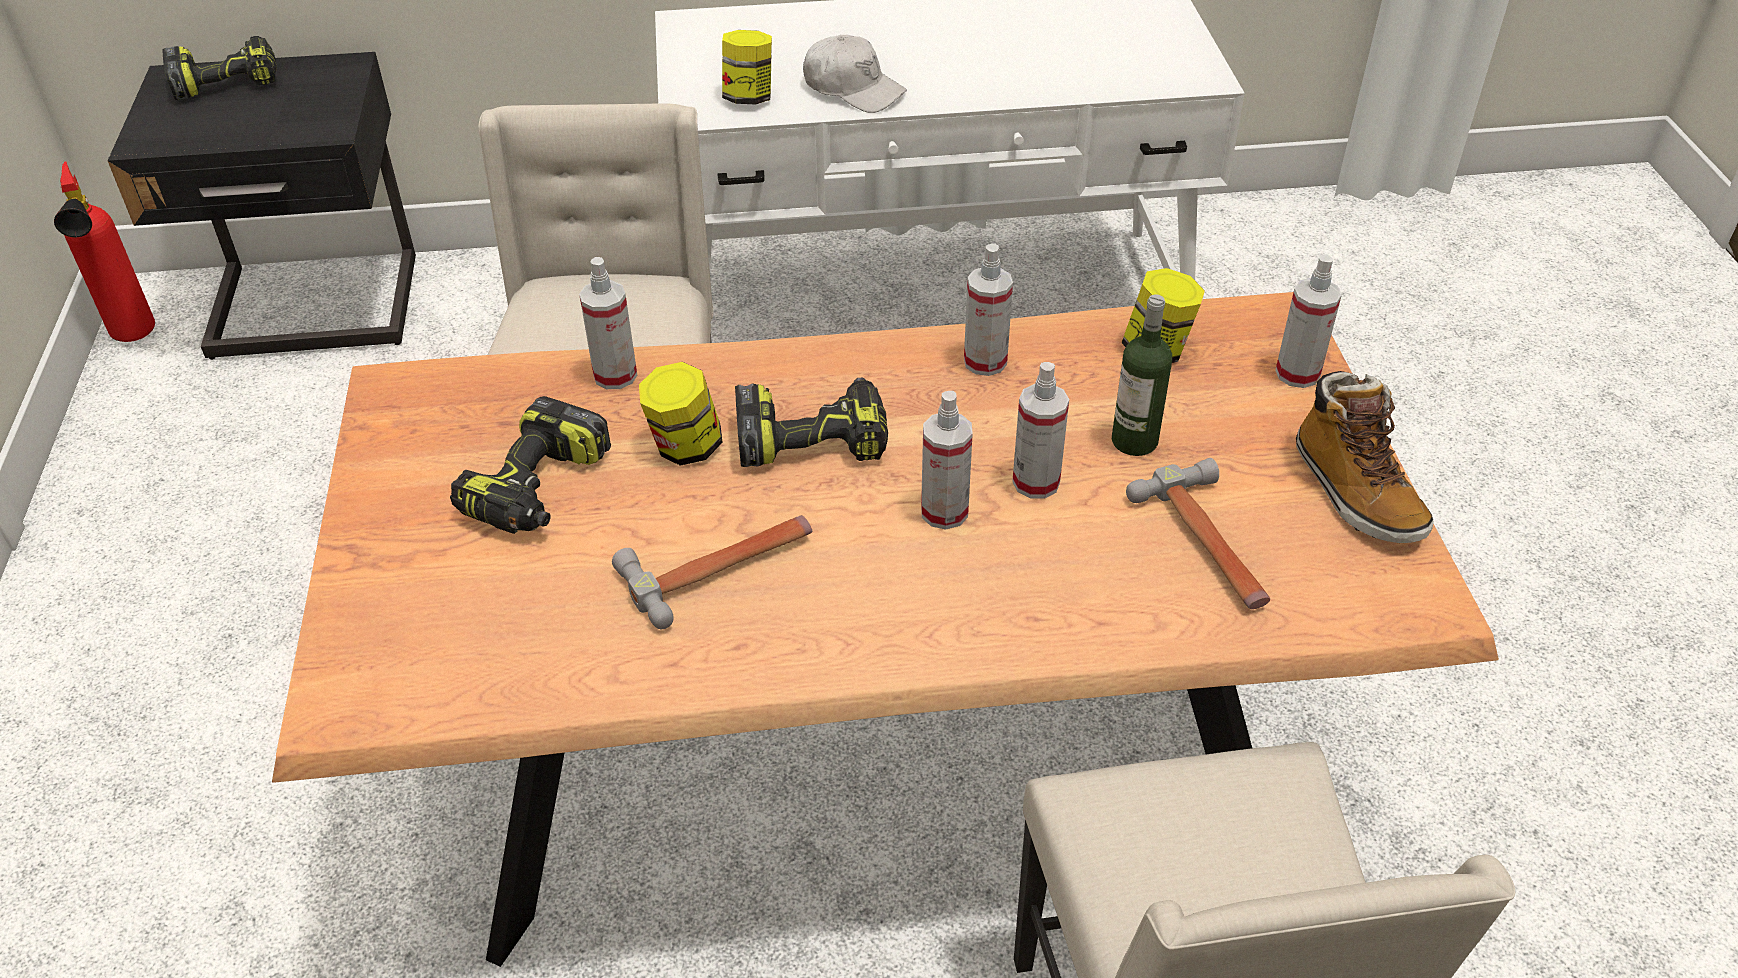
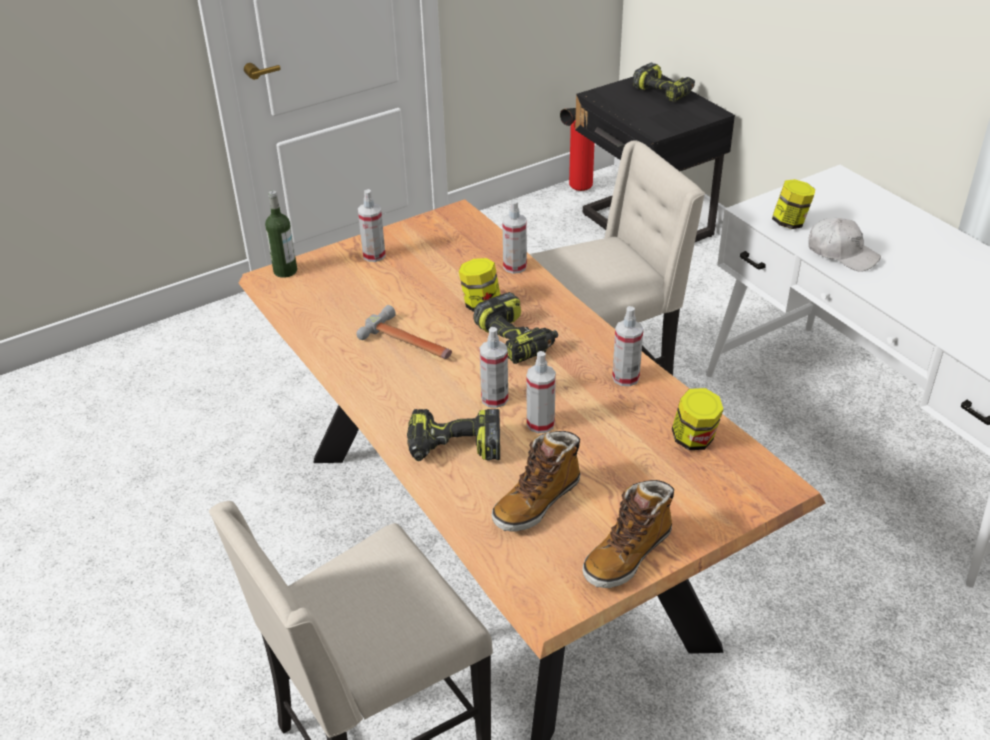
camera: 65 degrees right, 5 degrees down
(539, 489) = (423, 275): power drill -> power drill (454, 448)
(853, 89) = (842, 253): white cap -> white cap turned 60 degrees counterclockwise
(1134, 441) = (603, 451): bottle -> bottle (285, 271)
(1209, 545) = (537, 502): hammer -> boot
(1297, 373) = (724, 505): spray bottle -> spray bottle (374, 255)

